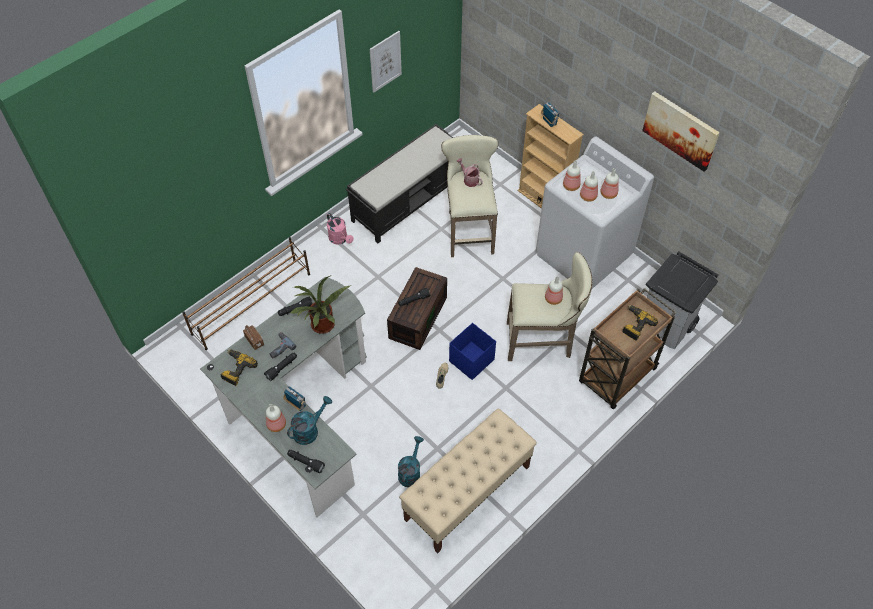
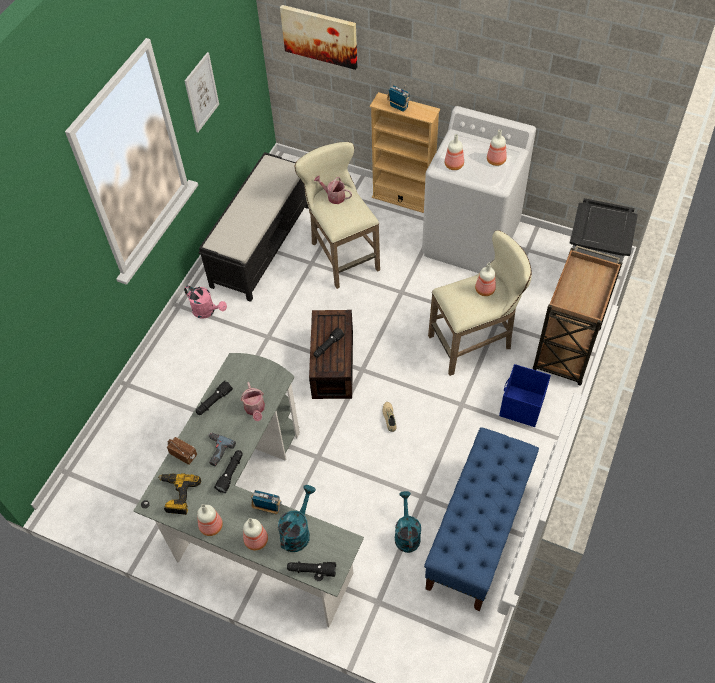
camera: 20 degrees left, 0 degrees up
(252, 303) = (140, 416): brown shoe rack -> none
(323, 327) = (255, 409): potted plant -> watering can
(467, 493) = (478, 532): beige bench -> blue bench
(471, 361) = (411, 390): blue storage box -> blue storage box (521, 406)
(587, 196) = (476, 170): bottle -> bottle (210, 527)
(635, 325) = (586, 286): power drill -> none
(681, 130) = (561, 64): picture -> picture (320, 36)

